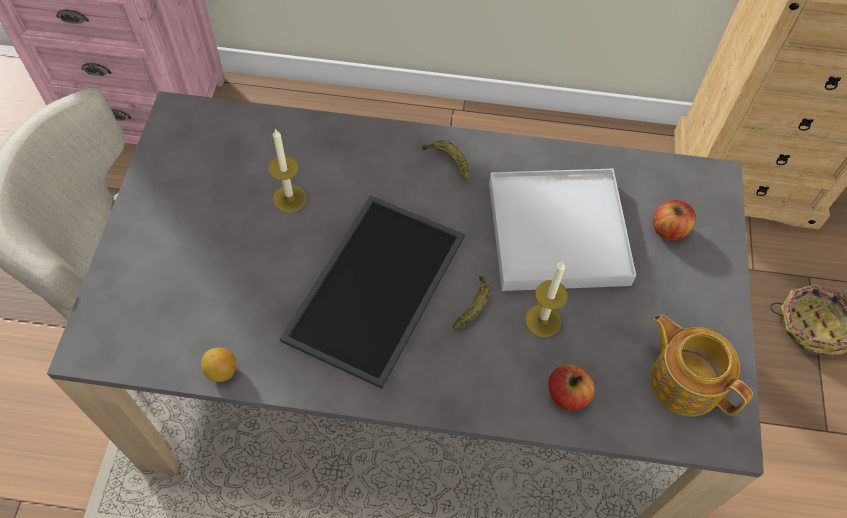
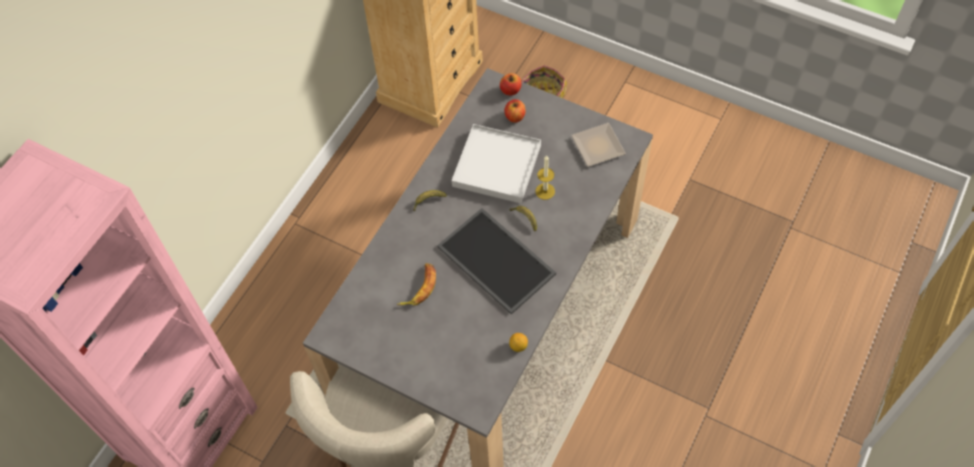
camera: 65 degrees left, 0 degrees up
(289, 198) = (419, 287): candle -> banana
(567, 395) = (588, 195): apple -> apple (510, 90)
(684, 380) = (598, 145): teapot -> plate

